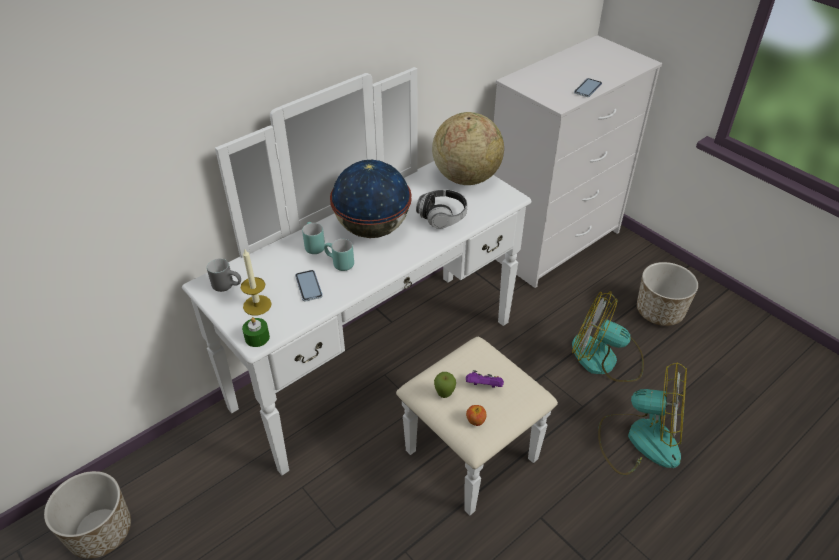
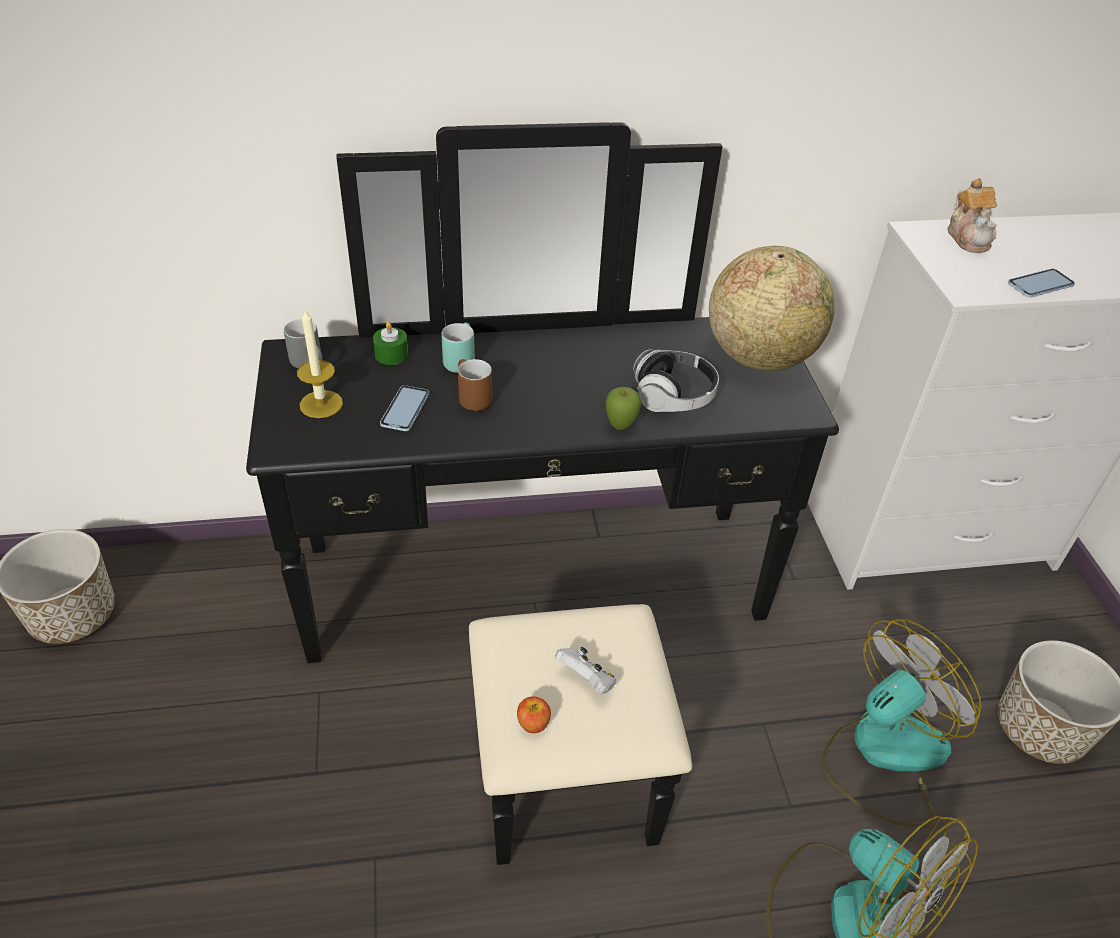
camera: 30 degrees right, 0 degrees up
(257, 337) = (282, 444): green candle -> green candle (391, 354)
(338, 264) = (470, 398): turquoise mug -> brown mug
(372, 229) = (558, 372): globe -> none
(397, 382) = (543, 621): white dresser -> black dresser
(444, 395) = (521, 661): apple -> apple (620, 427)
(484, 386) = (587, 680): purple game controller -> white game controller
(538, 75) = (968, 238): none -> teapot
(605, 359) = (883, 754): fan -> fan turned 90 degrees clockwise

